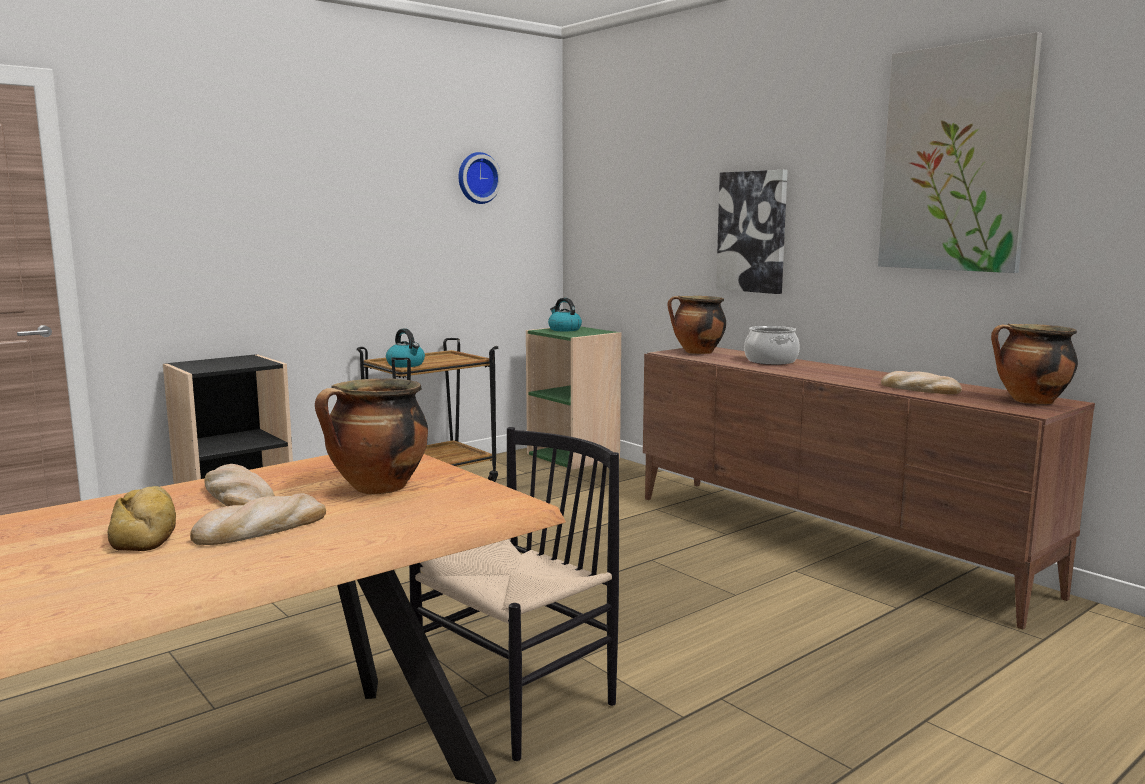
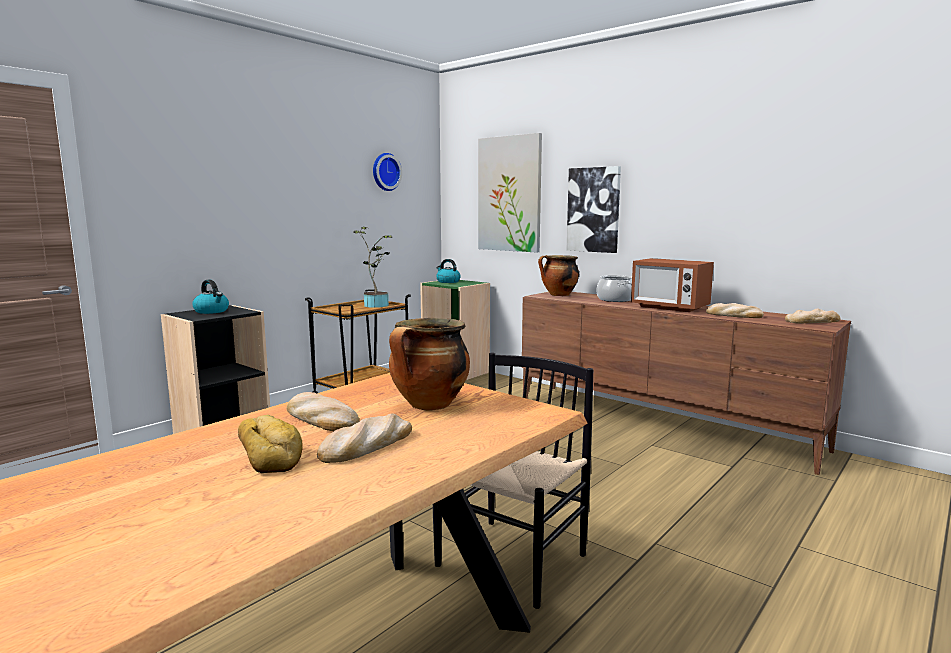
camera: 10 degrees left, 0 degrees up
(406, 365) = (345, 310): kettle -> kettle (212, 311)
(453, 359) = (376, 305): none -> potted plant
(837, 375) = (669, 307): none -> microwave
(955, 159) = (748, 158): picture -> picture (509, 194)
(1030, 401) = (812, 321): cooking pot -> bread

